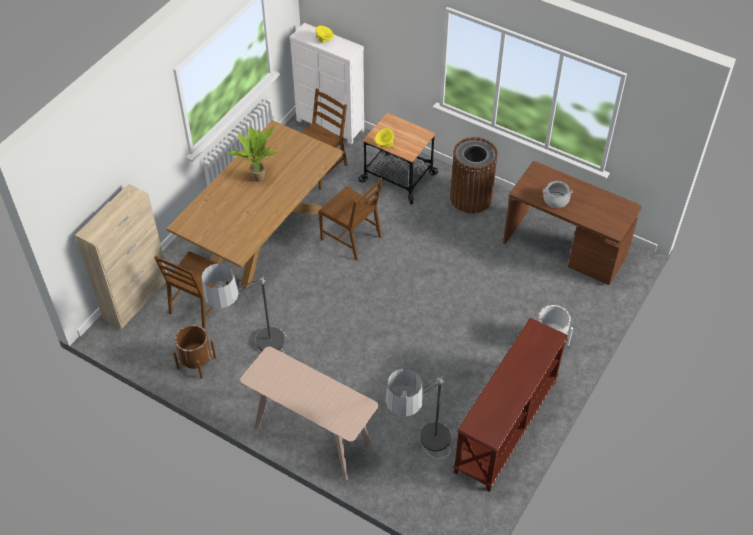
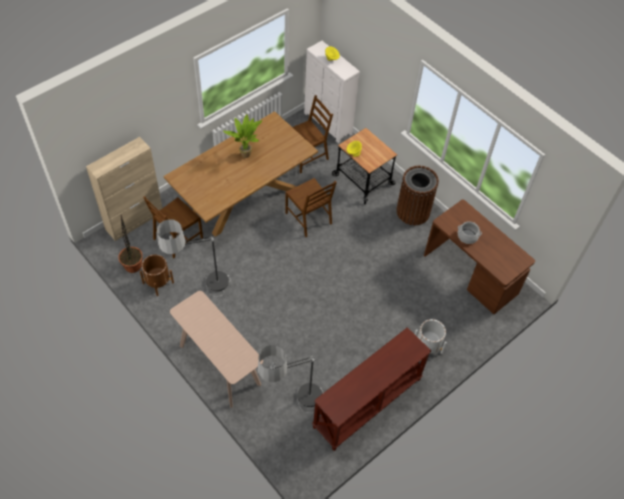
camera: 15 degrees right, 5 degrees up
(156, 352) = (133, 265): none -> potted plant

